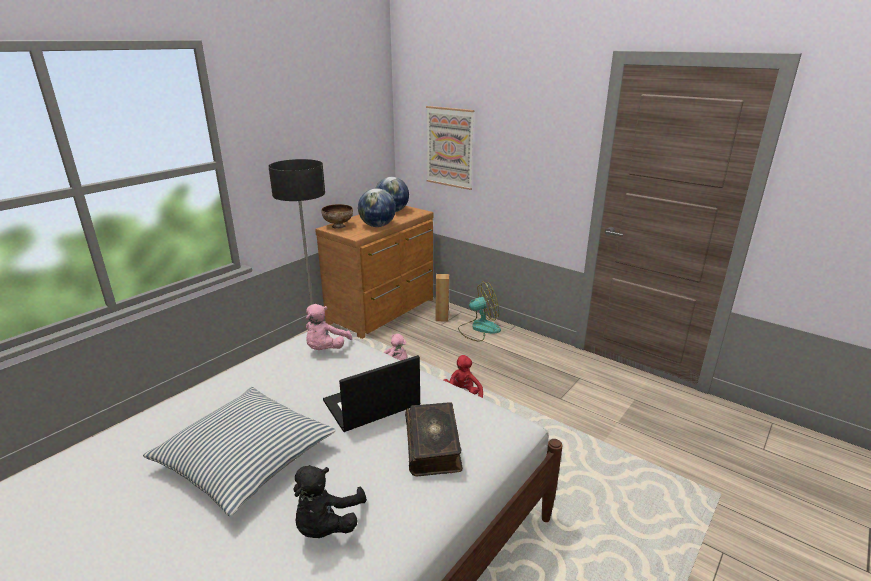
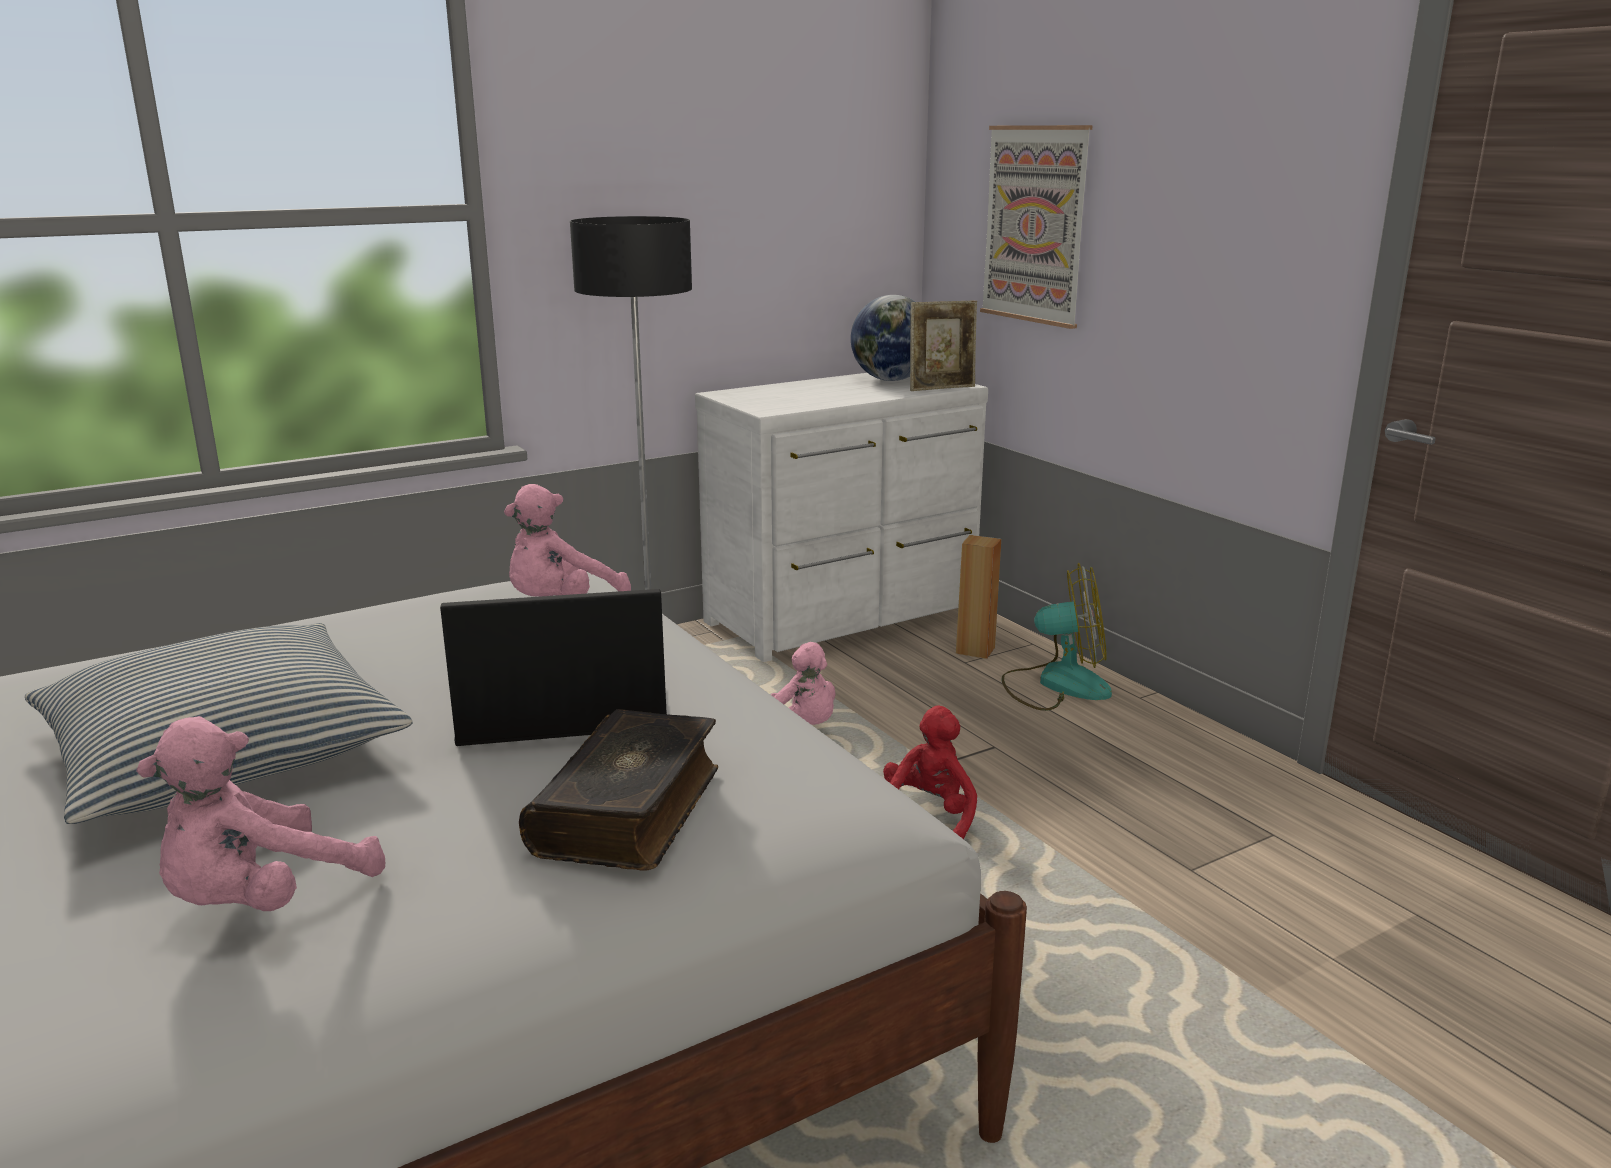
camera: 20 degrees right, 5 degrees down
(326, 525) = (263, 900): black plush toy -> pink plush toy
(338, 226) = (746, 393): bowl -> none
(377, 226) = (833, 399): globe -> none
(384, 311) = (846, 618): brown dresser -> white dresser
(416, 214) = (942, 388): none -> picture frame

